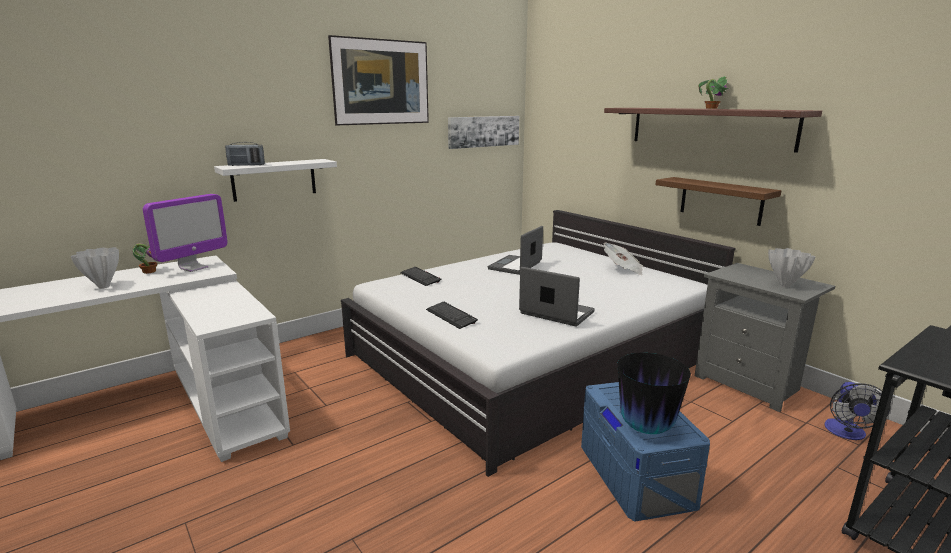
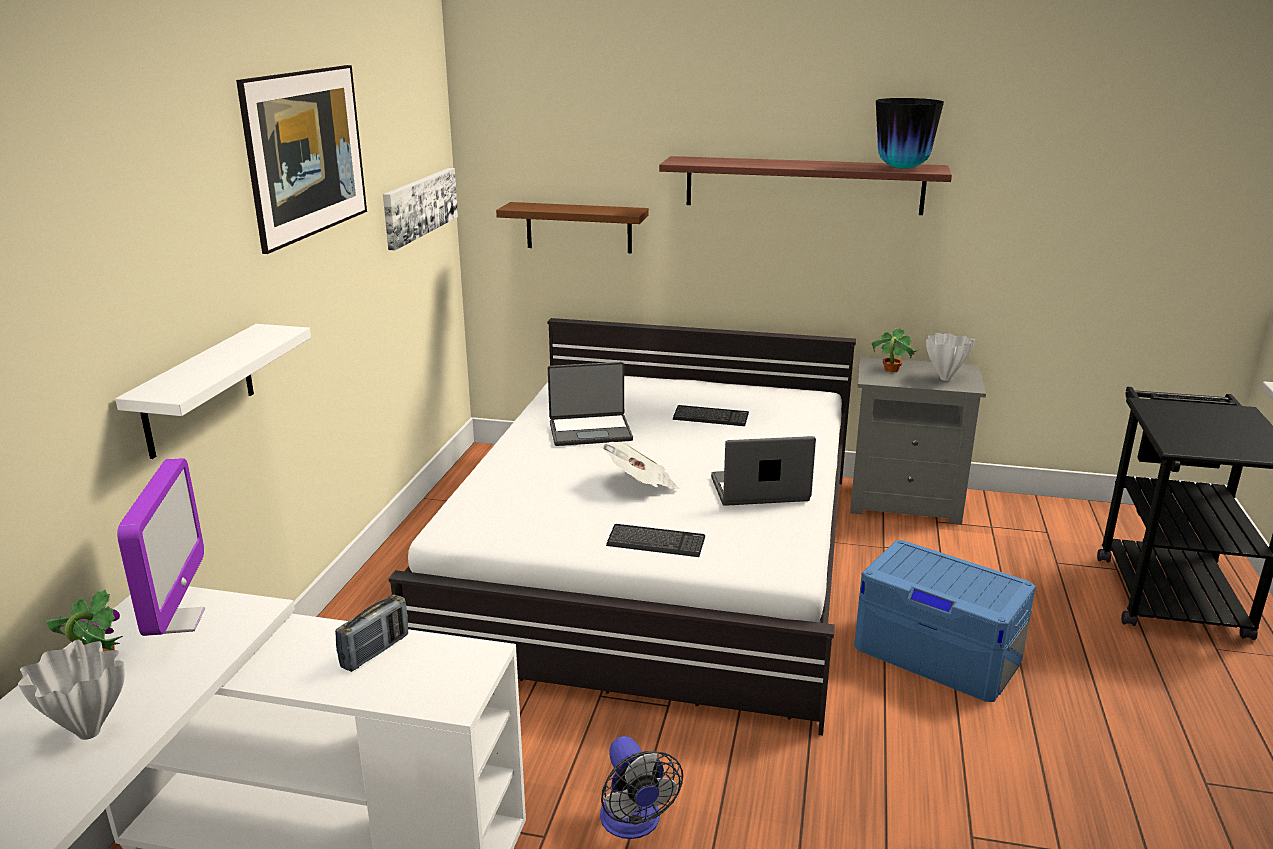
camera: 40 degrees left, 5 degrees up
(246, 165) = (185, 380): radio -> radio (375, 651)
(420, 277) = (500, 495): keyboard -> keyboard (710, 417)
(516, 266) = (590, 431): laptop -> laptop turned 90 degrees counterclockwise
(623, 270) = (721, 397): newspaper -> newspaper (640, 484)
(646, 428) = (976, 595): vase -> vase (902, 168)
(711, 108) = (813, 162): potted plant -> potted plant (891, 370)
(721, 200) = (828, 280): brown shelf -> brown shelf (578, 227)
(846, 433) = (1028, 524): fan -> fan (634, 824)

